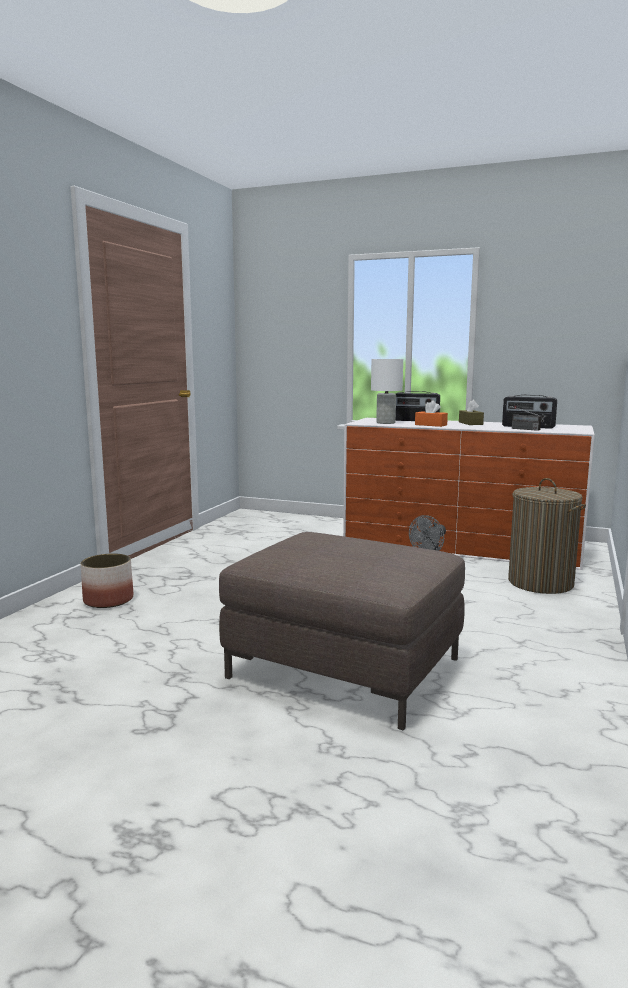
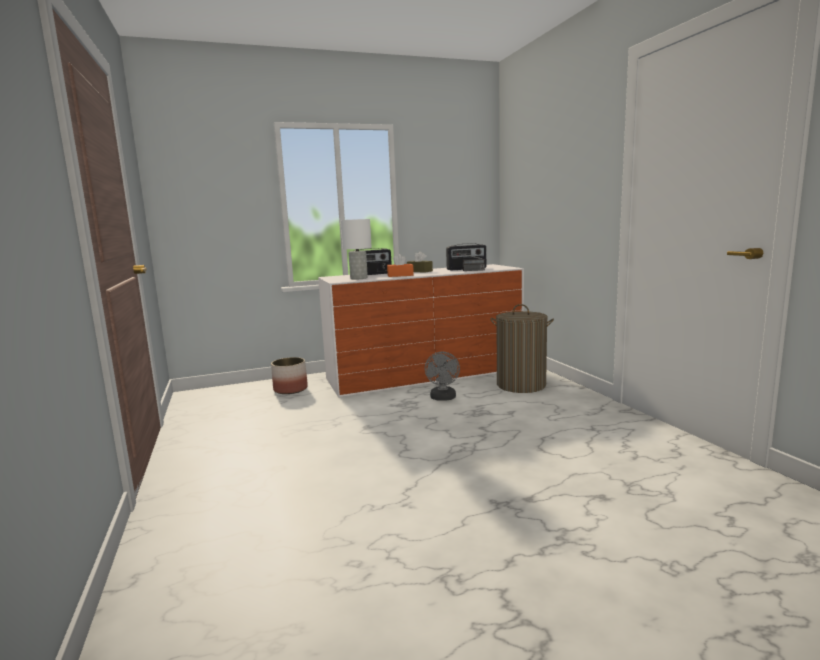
camera: 40 degrees left, 0 degrees up
(109, 600) = (208, 538): planter -> planter (291, 389)
(345, 667) = (547, 497): brown ottoman -> none

